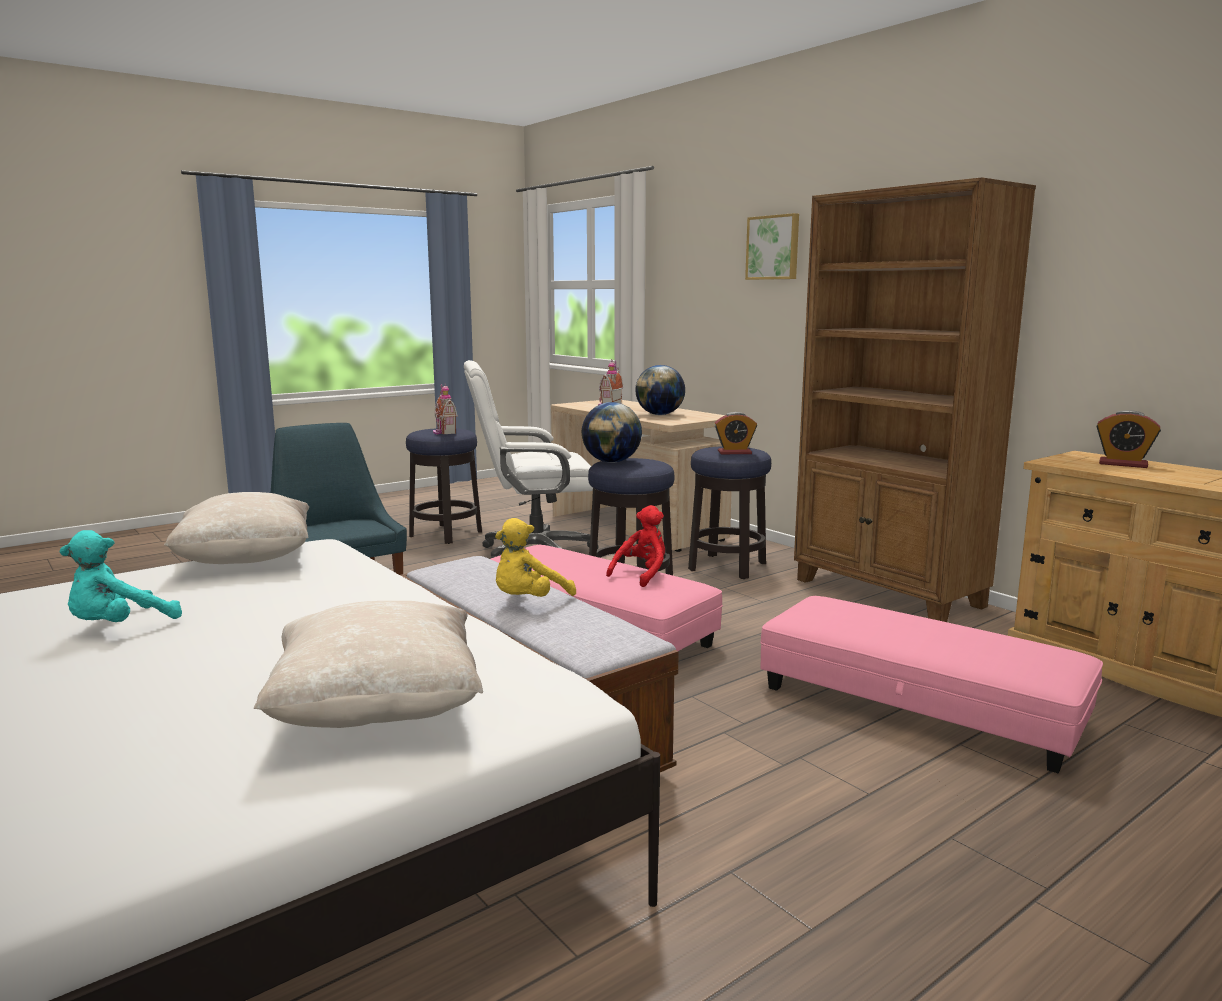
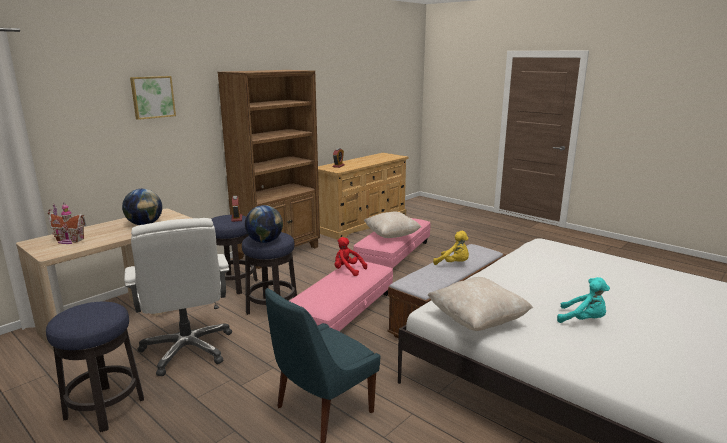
camera: 100 degrees left, 5 degrees up
(378, 711) = (580, 258): beige pillow -> beige pillow (392, 236)
(443, 432) = (98, 311): toy house -> none

